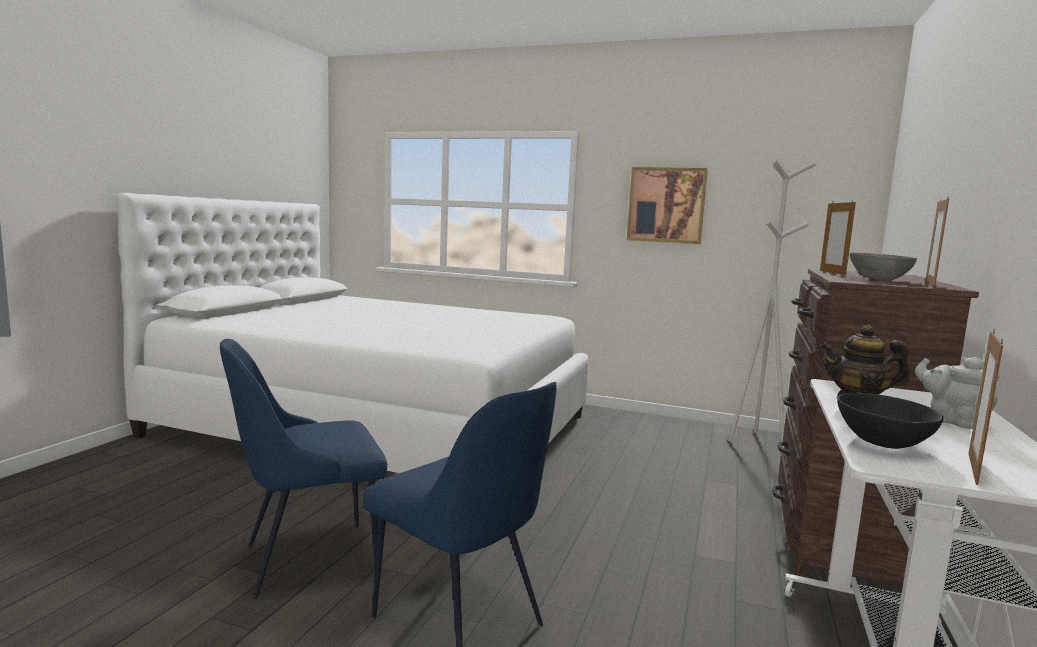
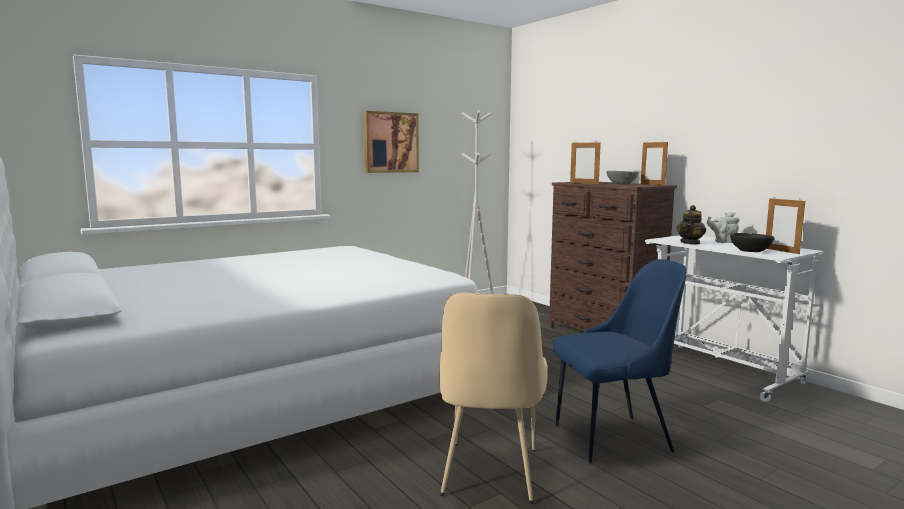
camera: 55 degrees left, 0 degrees up
(310, 559) = (491, 472): blue chair -> beige chair

